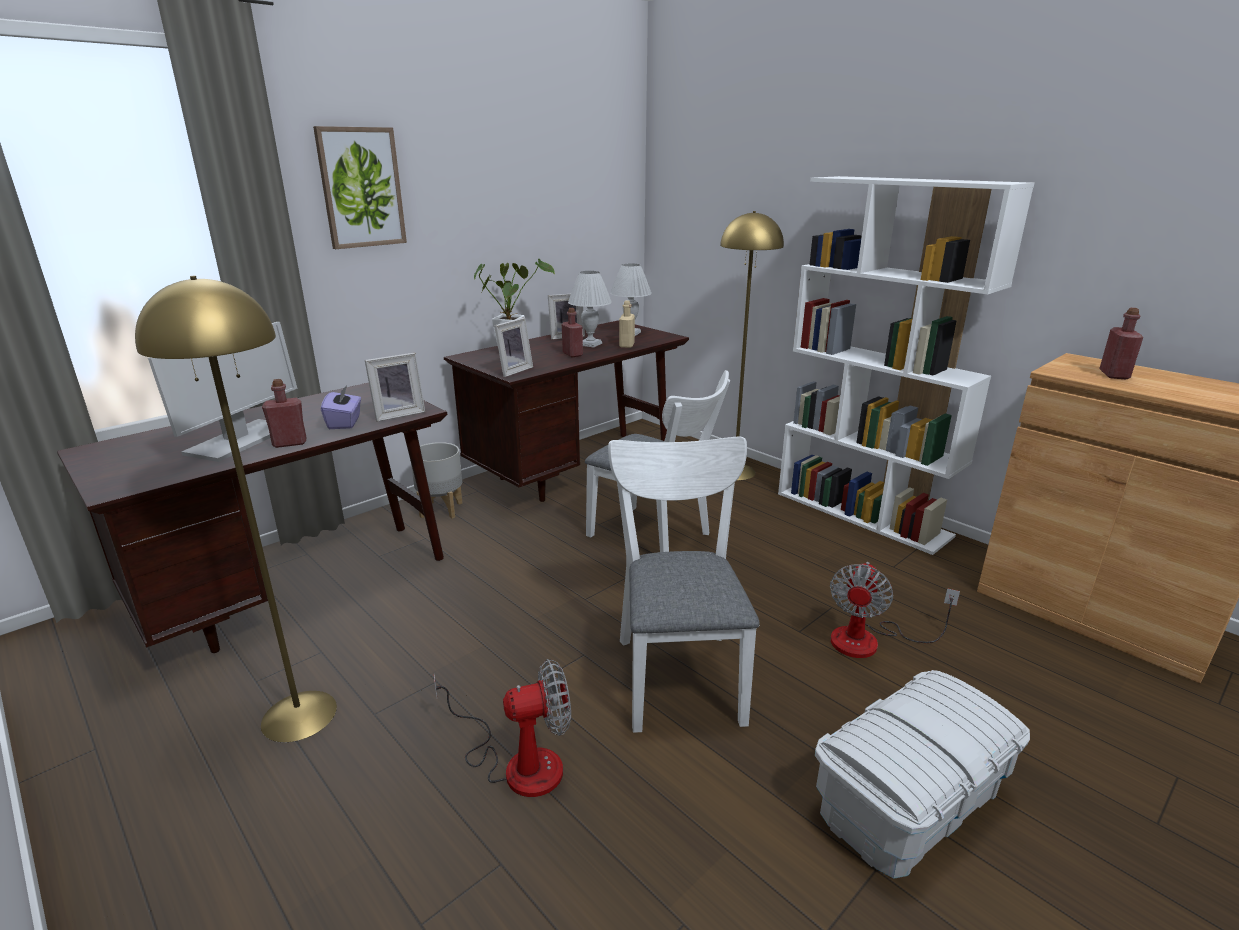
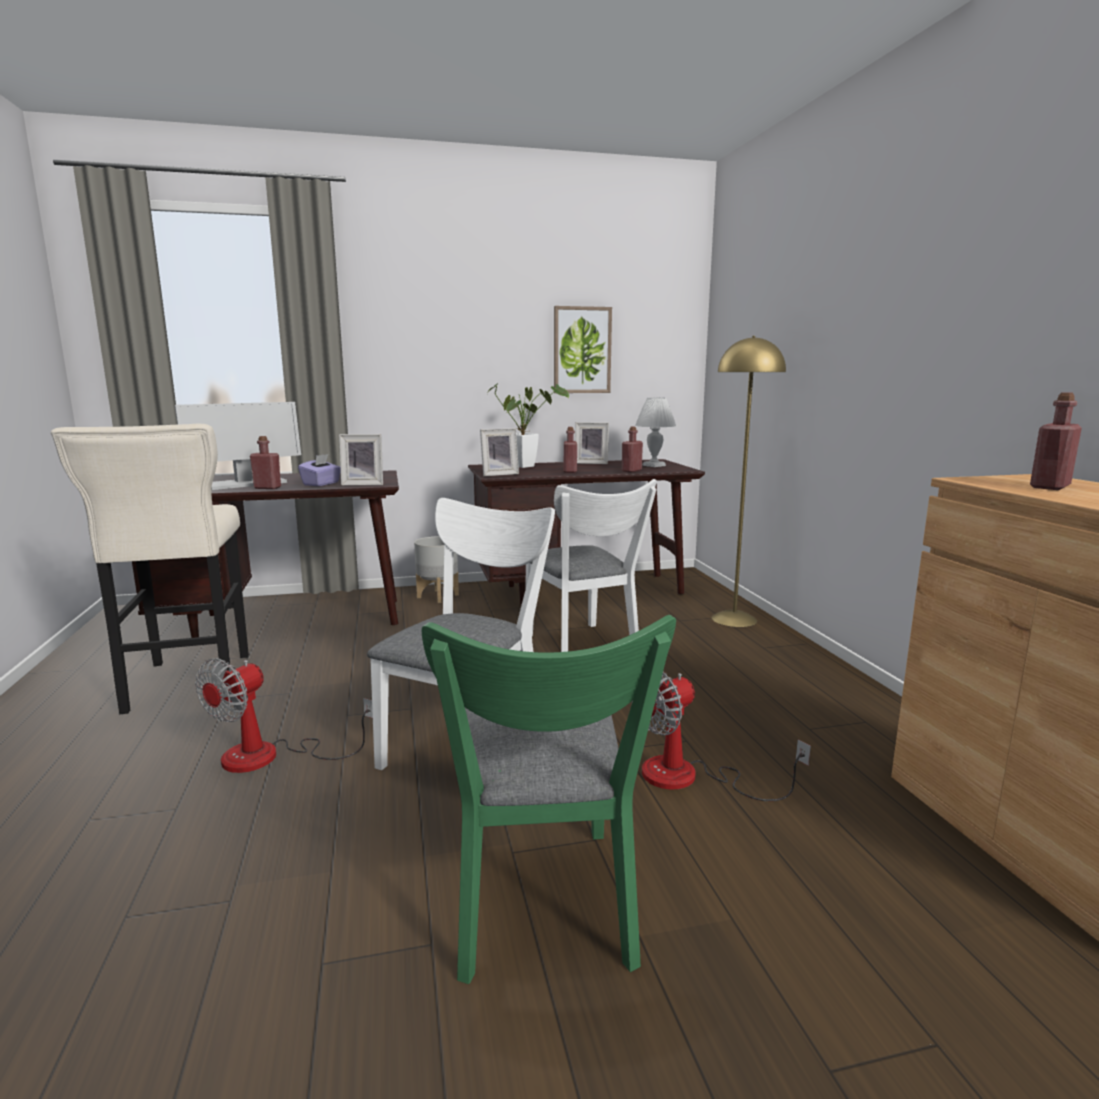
camera: 30 degrees right, 10 degrees down
(299, 715) = (188, 686): yellow floor lamp -> beige stool
(361, 188) = (409, 318): picture -> picture (582, 350)
(518, 762) = (270, 756): fan -> fan turned 105 degrees clockwise
(590, 344) = (600, 468): white table lamp -> none
(626, 345) = (631, 471): beige bottle -> red bottle
(862, 514) = (835, 679): white bookcase -> none
(910, 801) = (542, 911): white storage box -> green chair

